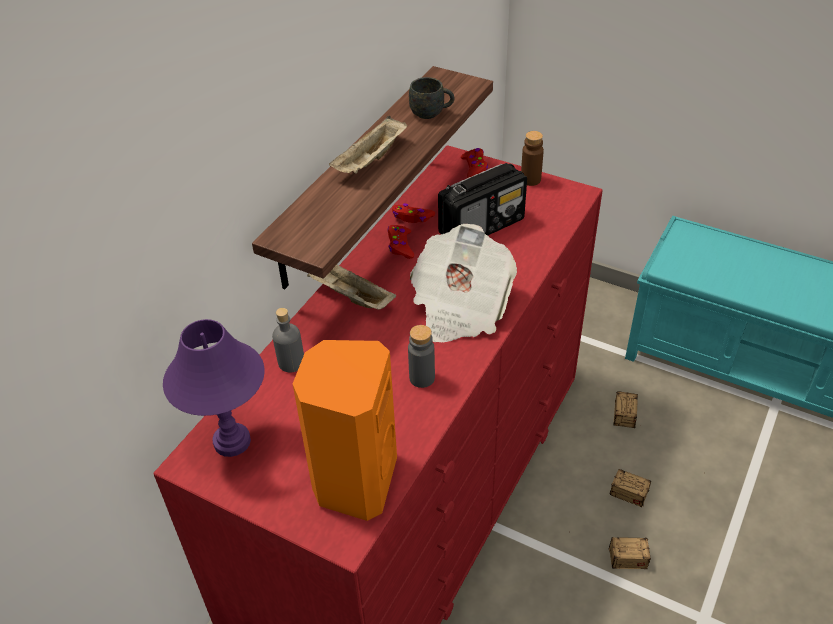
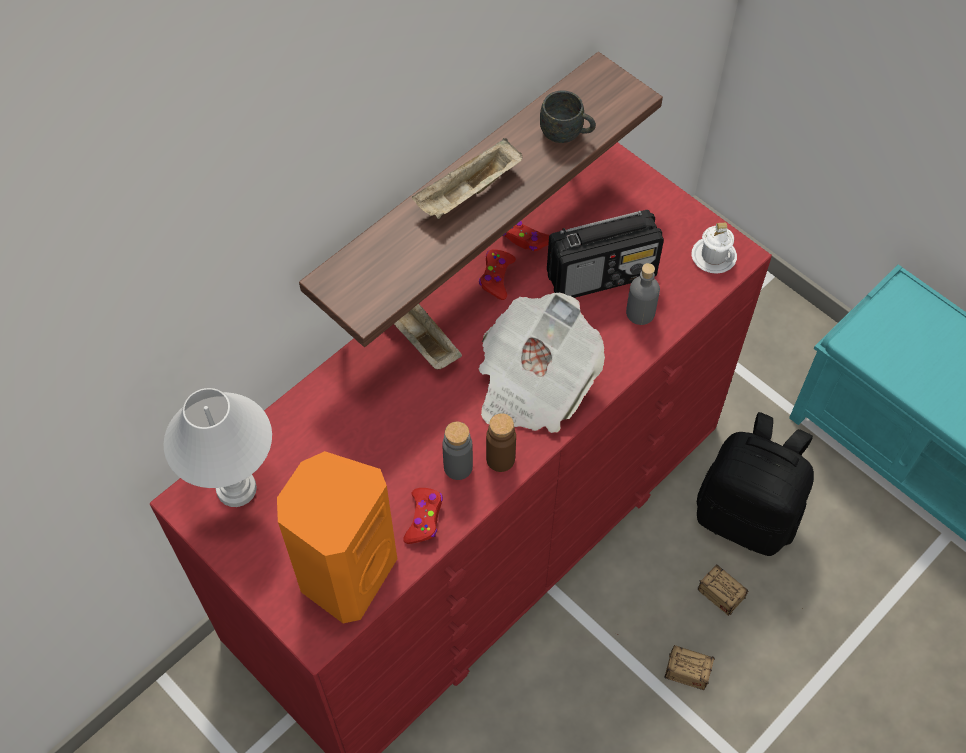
camera: 15 degrees right, 15 degrees up
(232, 442) = (236, 489): purple table lamp -> white table lamp
(291, 362) = (325, 406): grey bottle -> grey bottle (640, 313)
(474, 167) = (627, 180): red game controller -> red game controller (424, 518)
(530, 179) = (688, 218): brown bottle -> brown bottle (500, 459)
(560, 198) = (713, 256): none -> white mug
(623, 432) = (746, 515): storage box -> black backpack

